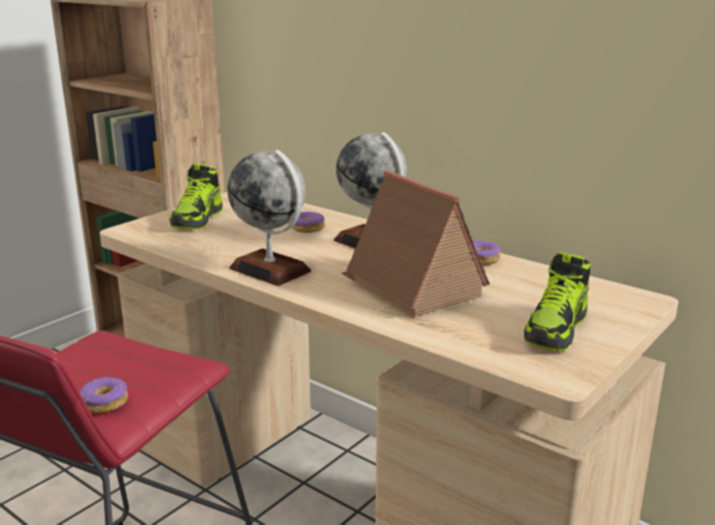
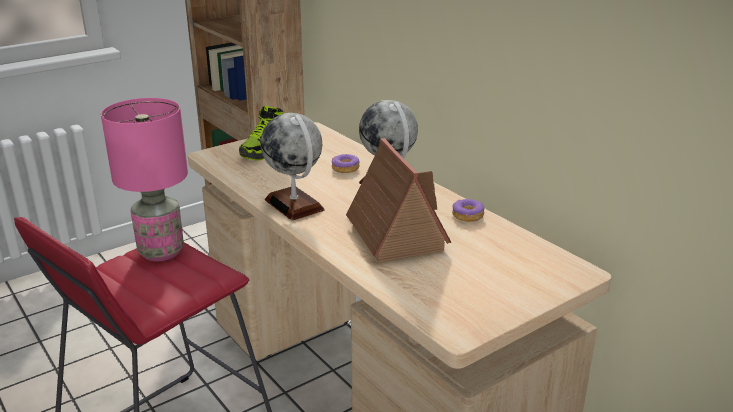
camera: 15 degrees right, 5 degrees up
(102, 350) = (162, 252): none -> pink table lamp
(105, 403) = (146, 295): donut -> none
(556, 330) = (484, 290): shoe -> none

